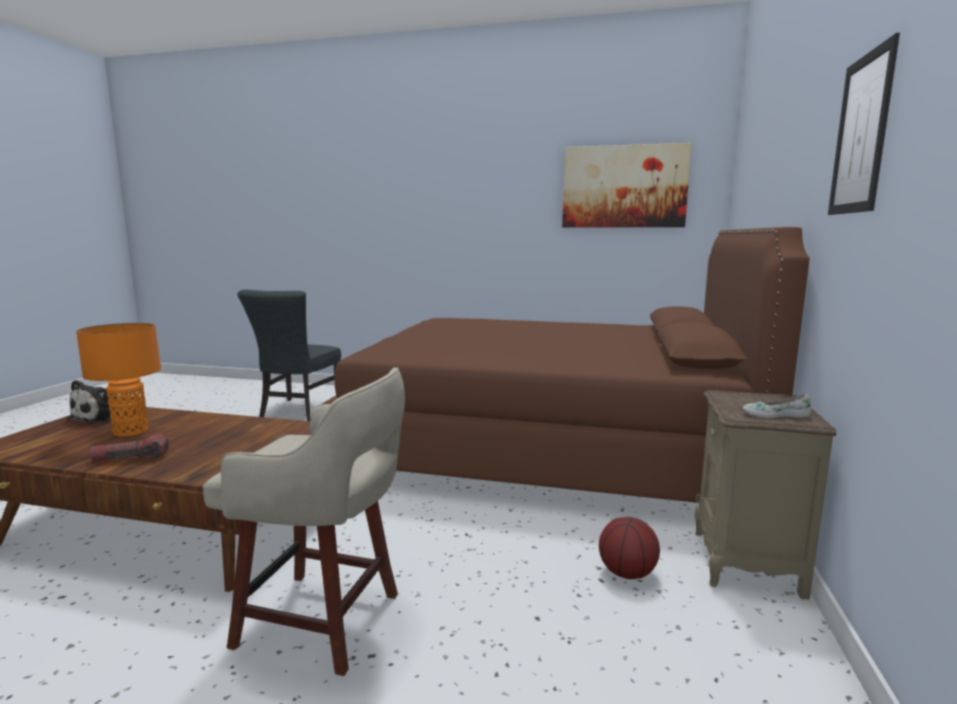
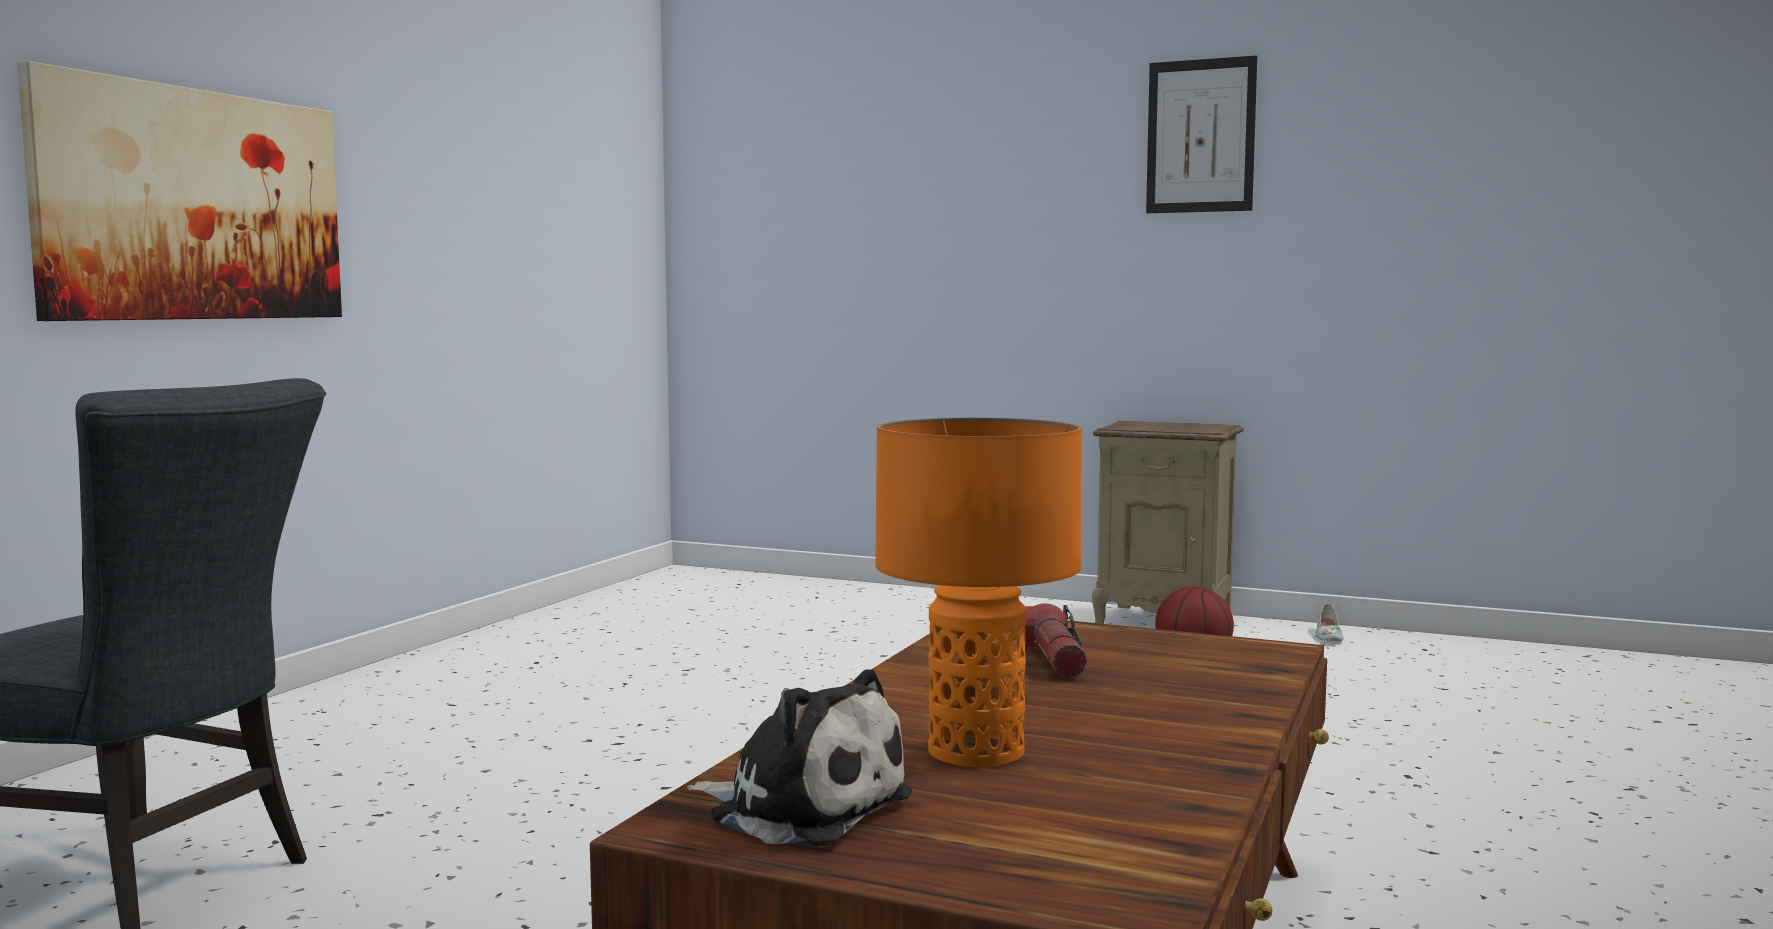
camera: 80 degrees left, 5 degrees down
(132, 458) = (1189, 721): flashlight -> flashlight (1053, 660)
(325, 622) = (1353, 801): beige stool -> none
(547, 448) = (761, 654): brown bed -> none
(624, 187) = (552, 137): picture -> picture (195, 205)
(775, 415) = (1200, 427): white shoe -> white shoe (1328, 636)

